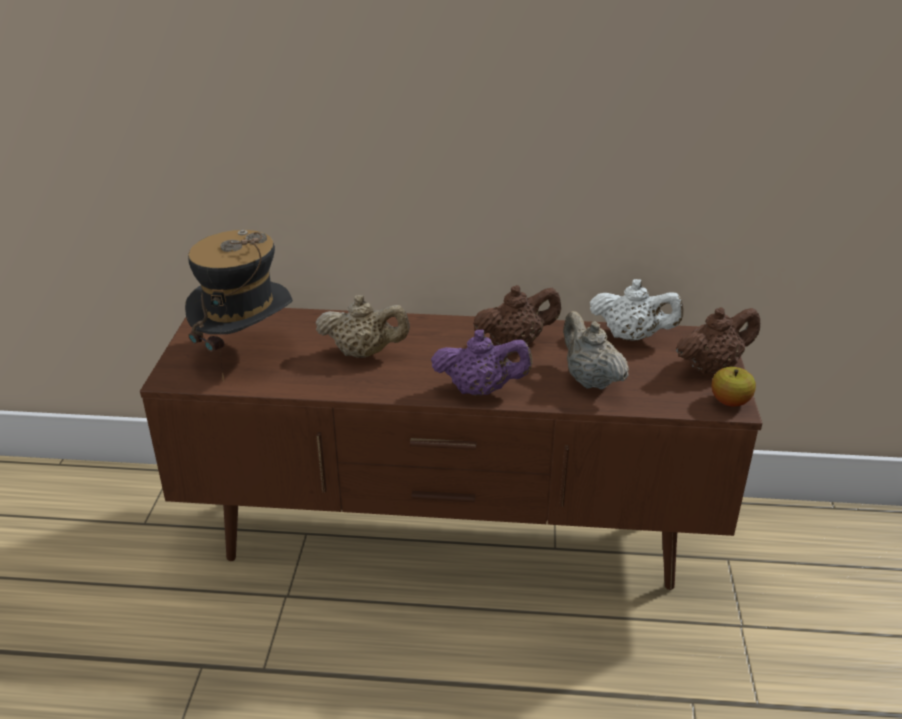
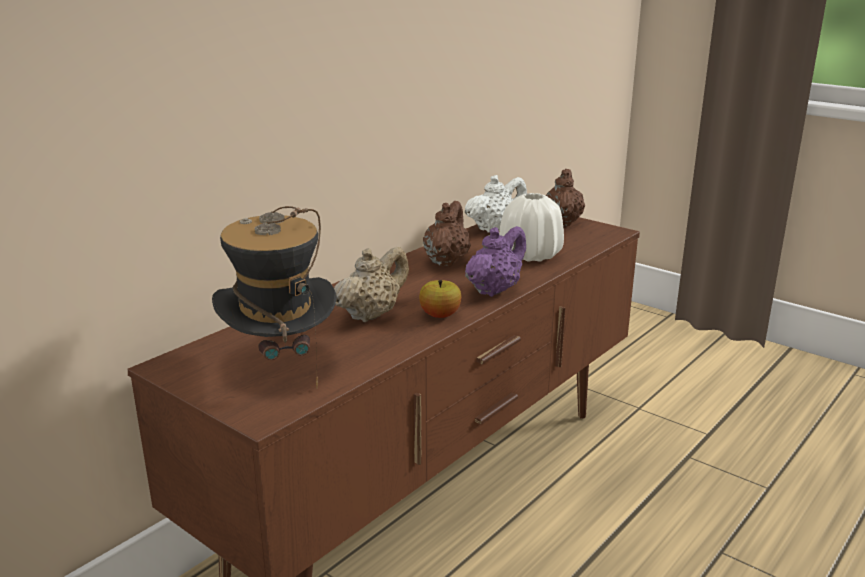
camera: 55 degrees left, 10 degrees down
(590, 380) = (530, 255): beige teapot -> white vase
(730, 402) = (608, 230): apple -> apple (440, 315)

